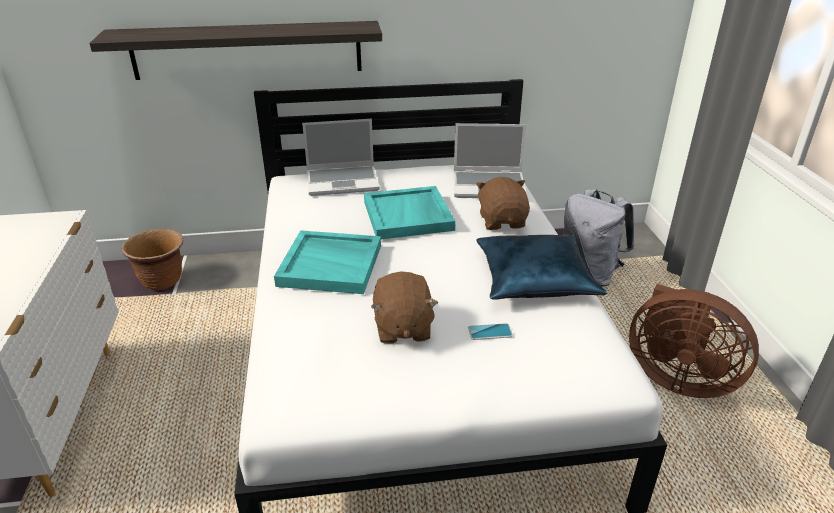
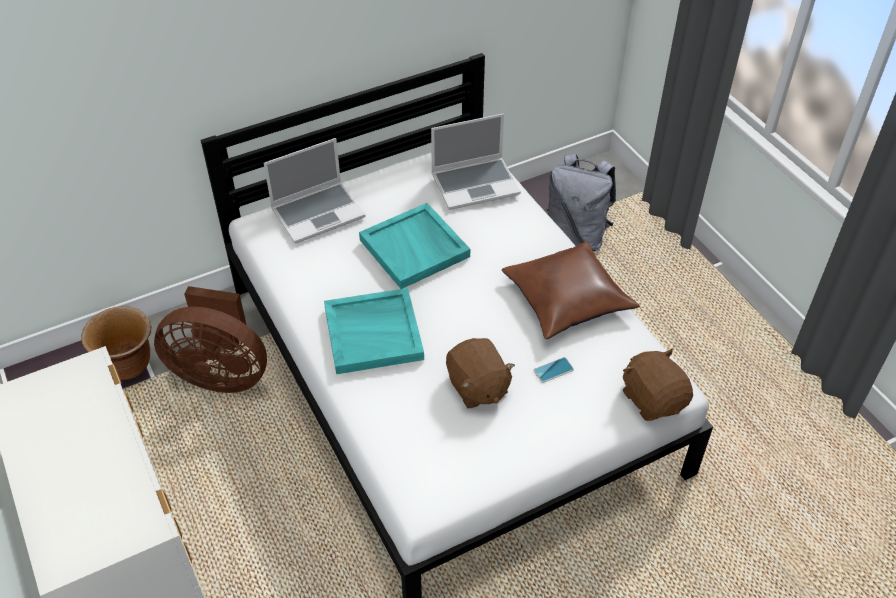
camera: 20 degrees left, 15 degrees up
(247, 50) = (186, 98): shelf -> none
(502, 221) = (508, 231): brown plush toy -> brown plush toy (653, 399)
(535, 279) = (567, 298): blue pillow -> brown pillow
(676, 377) = (688, 337): brown fan -> brown fan (221, 373)

